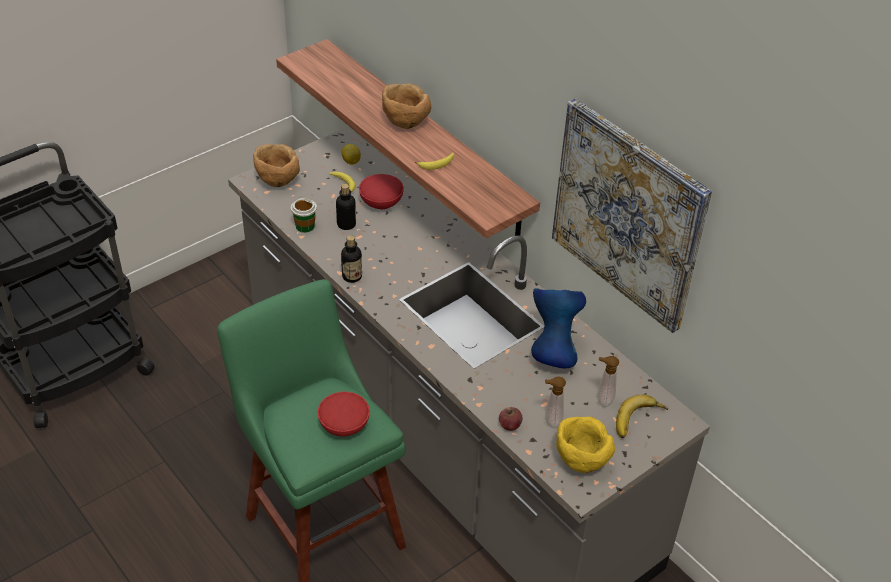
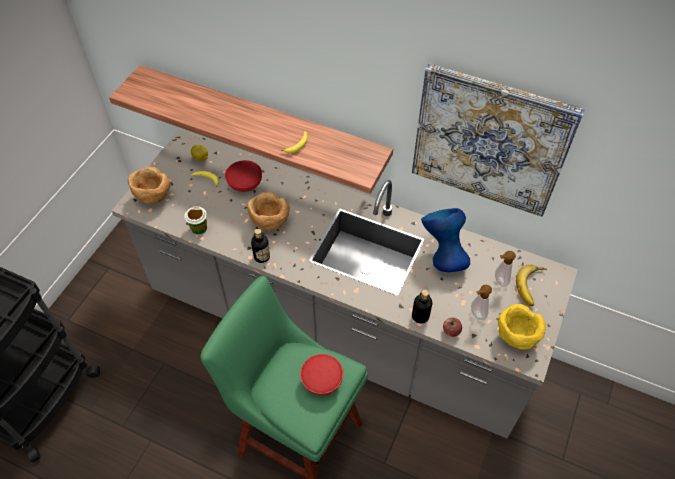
camera: 25 degrees left, 10 degrees up
(346, 224) = (230, 213): bottle -> bottle (420, 316)
(405, 123) = (250, 118): brown bowl -> brown bowl (269, 222)

